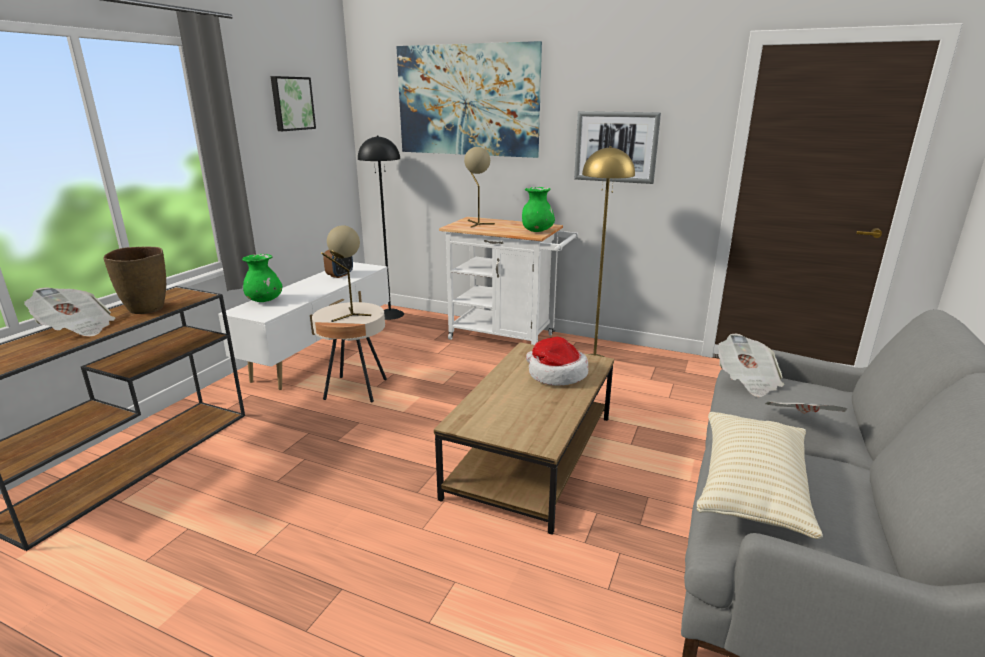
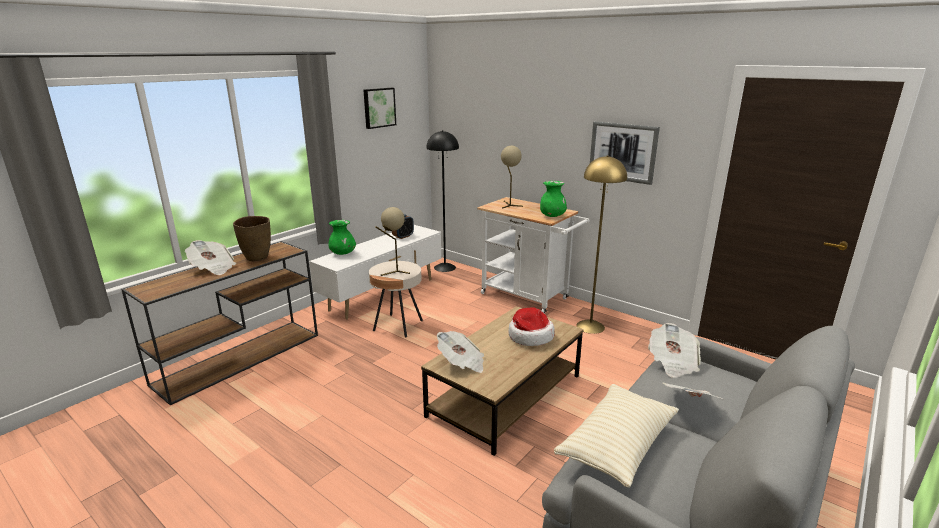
camera: 15 degrees right, 0 degrees up
(467, 101) = (511, 107): picture -> none
(487, 418) = (461, 363): none -> newspaper

